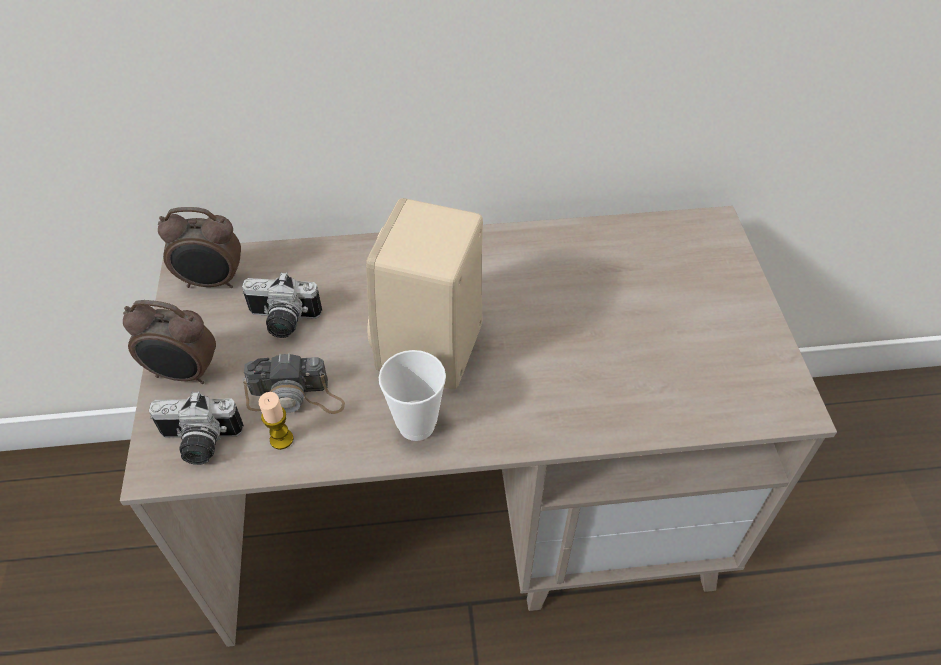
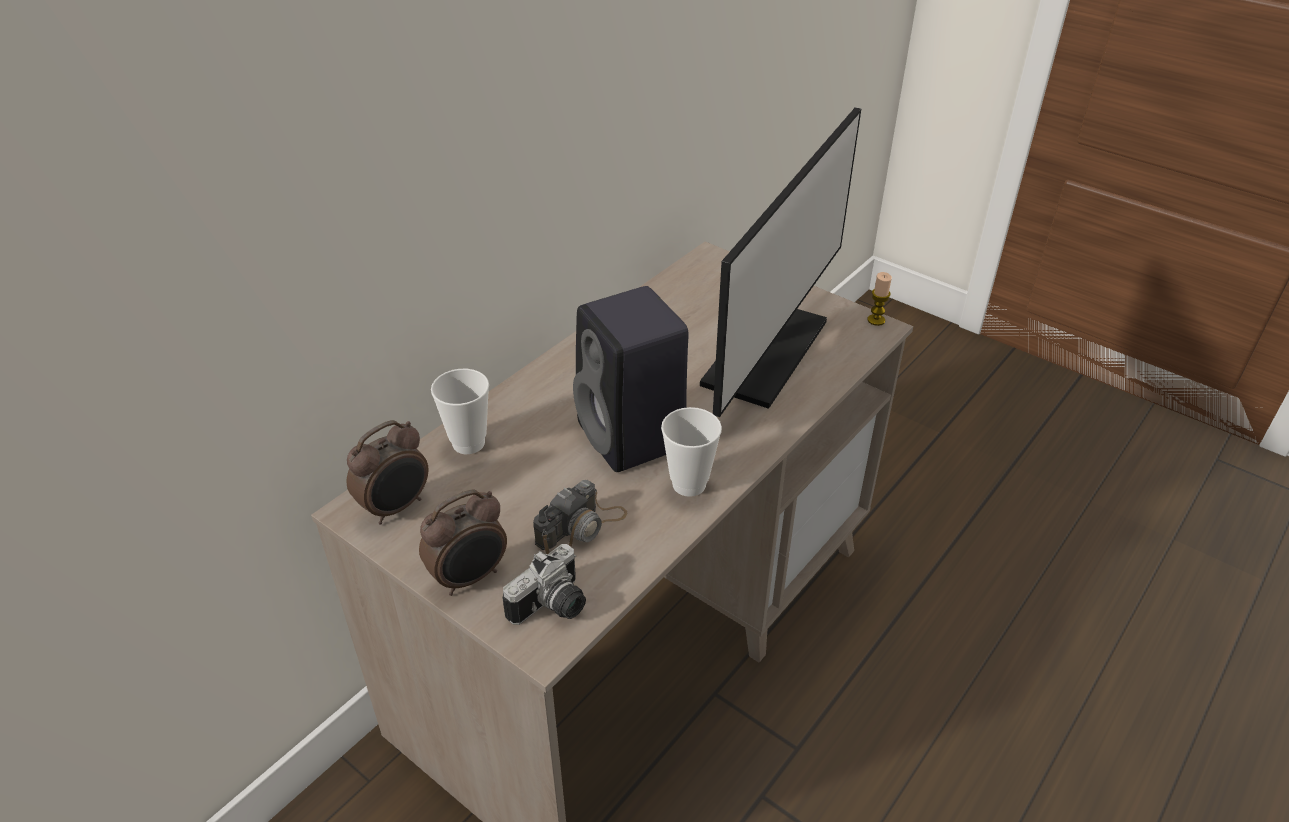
camera: 45 degrees left, 10 degrees down
(281, 439) = (610, 559): candle -> candle (876, 320)
(282, 322) = (498, 493): camera -> none
(315, 266) = (468, 443): none -> cup
(430, 350) = (634, 438): beige speaker -> black speaker
(642, 353) = (765, 353): none -> monitor

